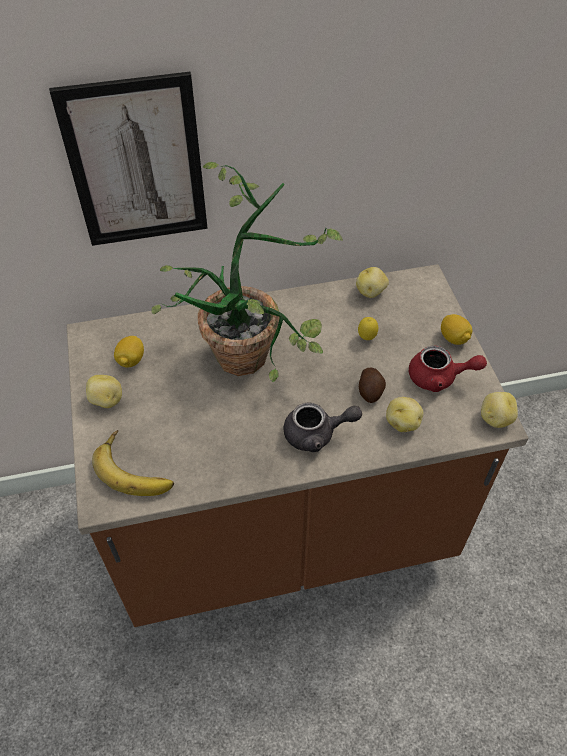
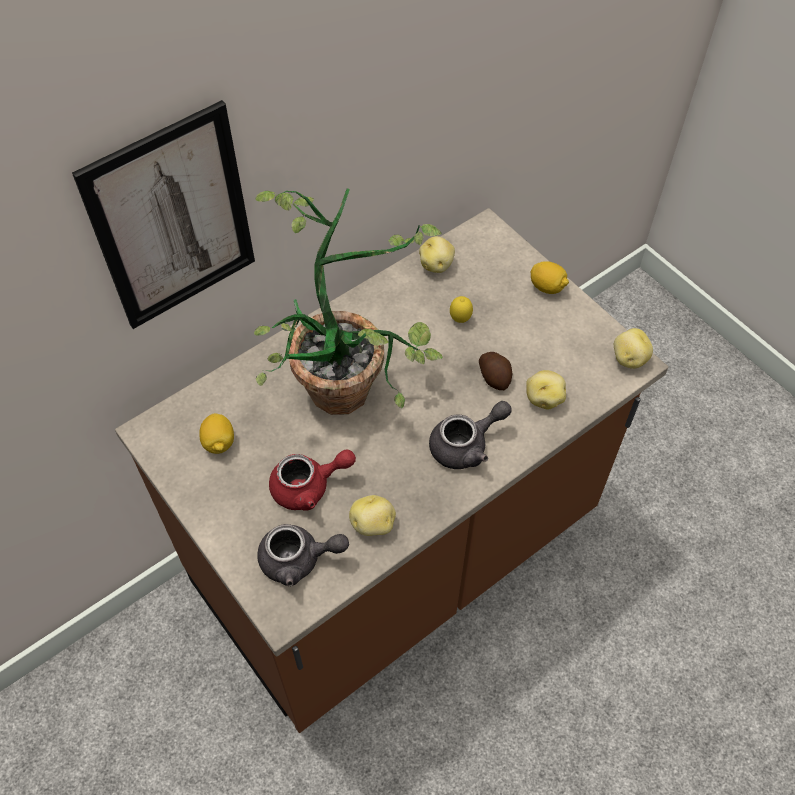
camera: 25 degrees left, 5 degrees up
(106, 401) = (219, 500): potato -> potato (373, 524)
(136, 468) = (299, 560): banana -> grey teapot
(439, 378) = (554, 336): red teapot -> red teapot (309, 487)

